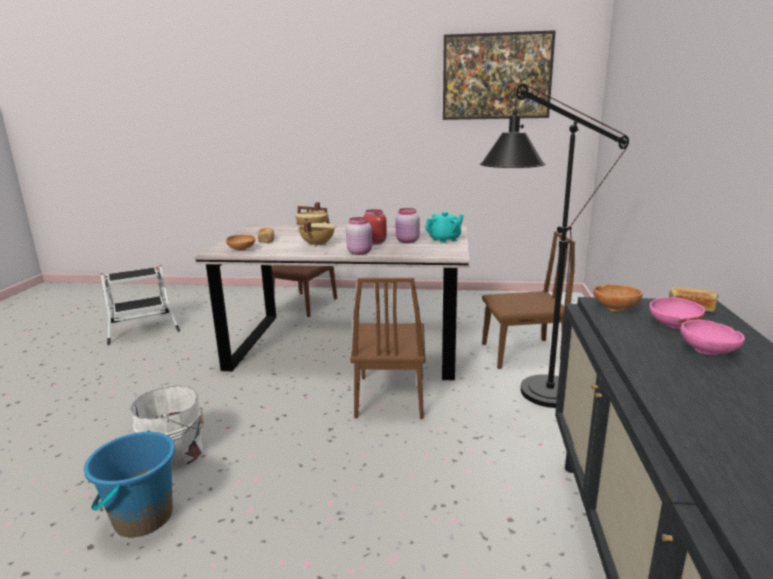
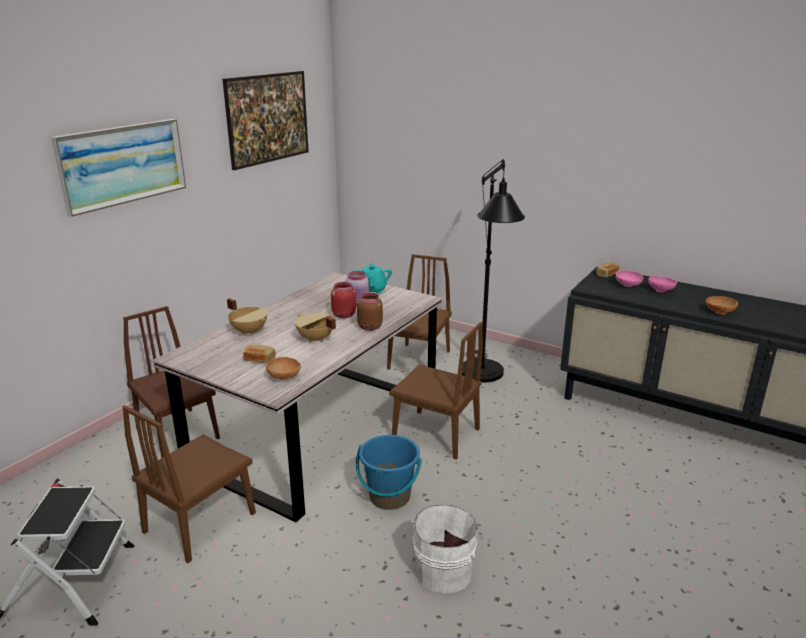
camera: 65 degrees left, 5 degrees up
(143, 517) = (532, 597): blue bucket -> blue bucket (389, 497)
(209, 341) = (200, 522): none -> brown chair
(334, 97) = (123, 164): none -> picture
(360, 252) = (369, 327): pink jar -> brown jar
(615, 308) = (596, 288): brown bowl -> brown bowl (719, 312)

